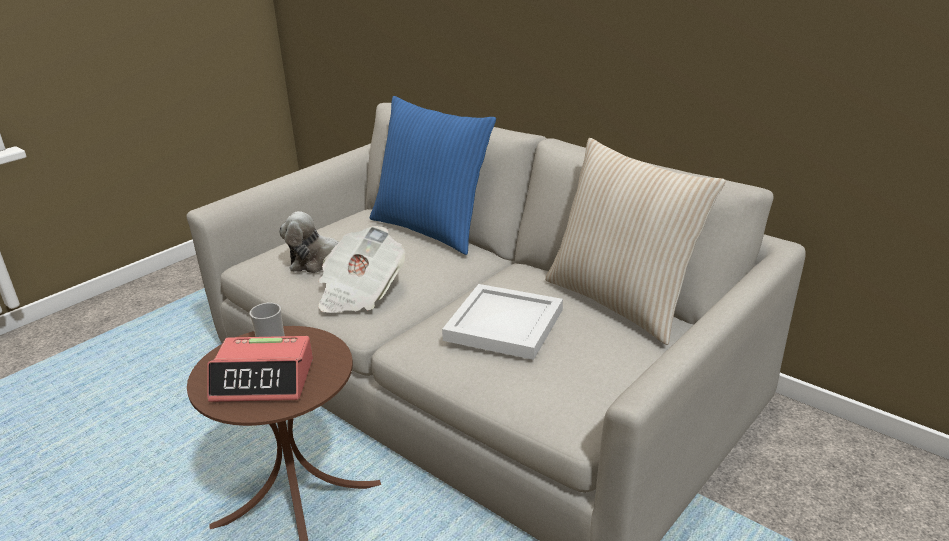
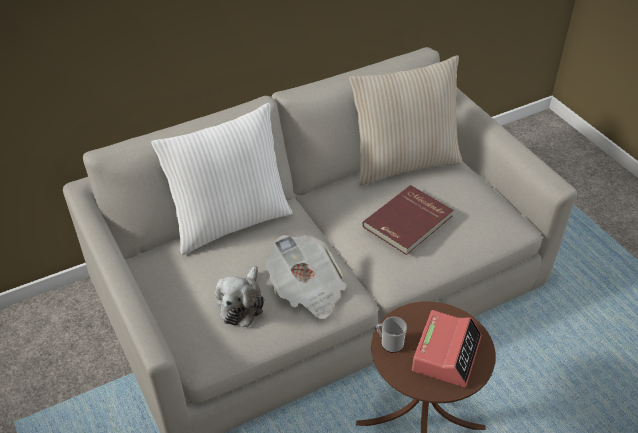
camera: 70 degrees left, 15 degrees up
(432, 229) = (229, 221): blue pillow -> white pillow
(505, 326) = (409, 222): white tray -> red book

